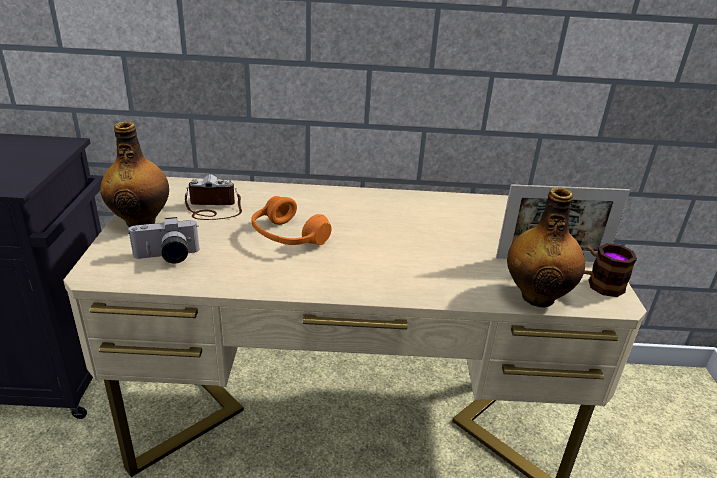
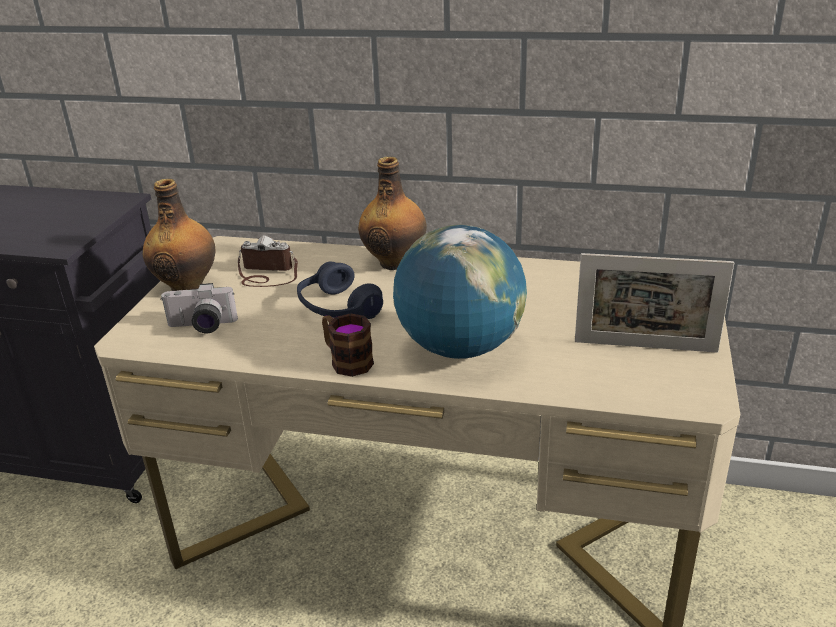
camera: 15 degrees right, 0 degrees up
(288, 237) = (338, 308): orange headphones -> blue headphones
(406, 267) = (460, 348): none -> globe
(537, 296) = (604, 389): bottle -> bottle (395, 262)
(598, 283) = (692, 378): mug -> mug (346, 360)

